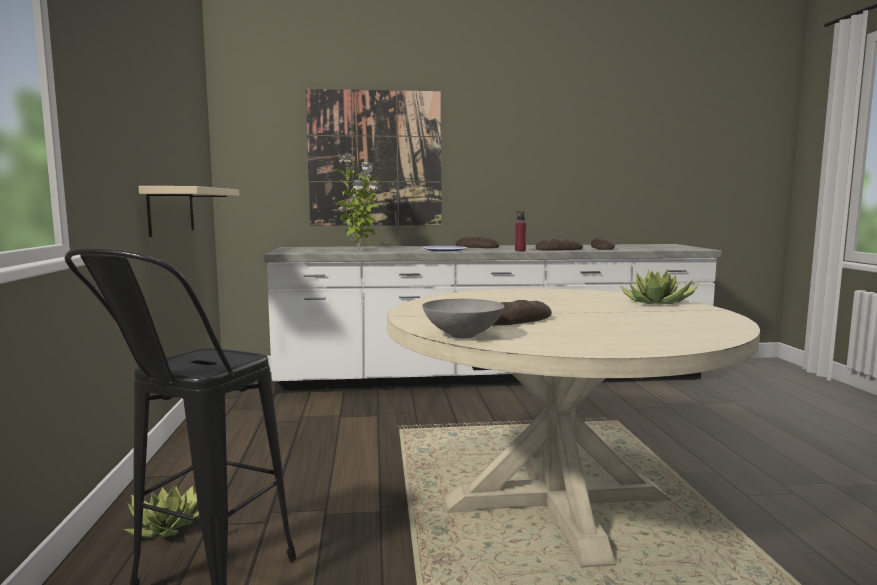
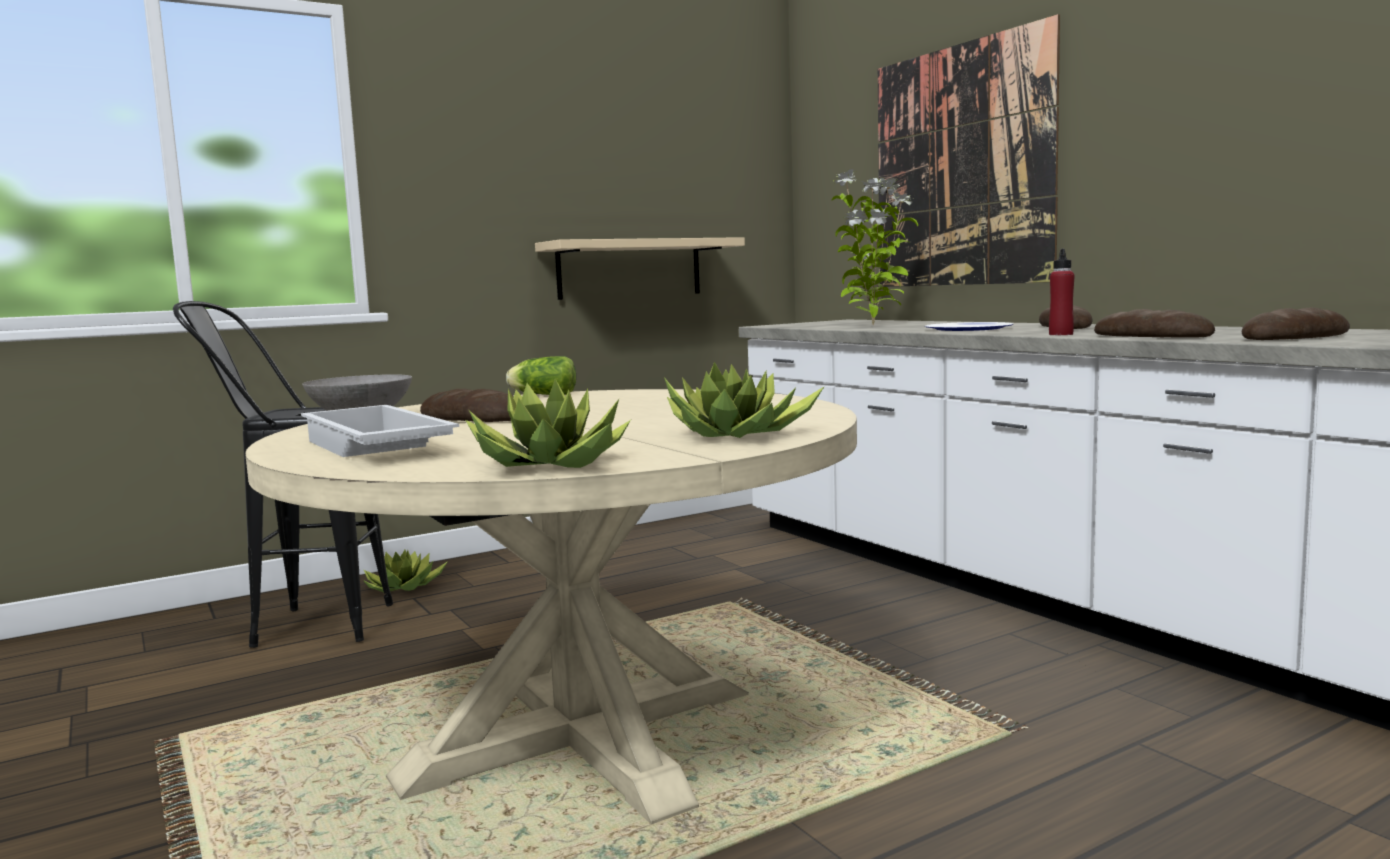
camera: 65 degrees right, 0 degrees up
(412, 307) = (542, 395): none -> lettuce
(629, 338) = (373, 448): none -> white tray
(722, 322) = (551, 465): none -> potted plant

